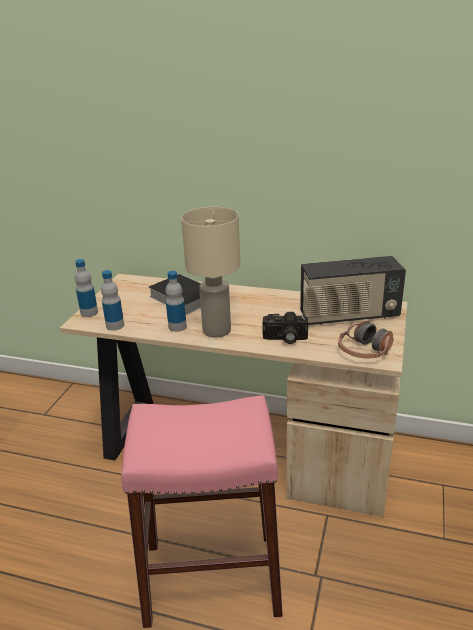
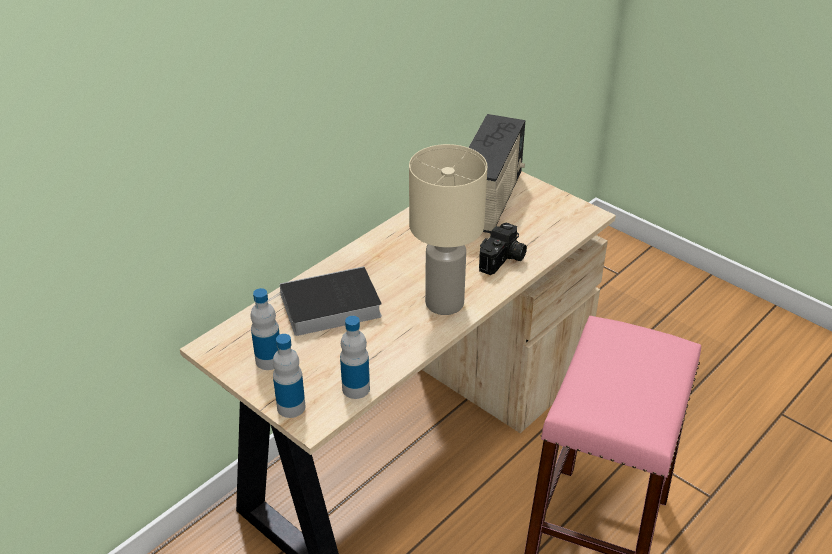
camera: 65 degrees left, 10 degrees up
(177, 327) = (408, 332): bottle -> bottle (269, 360)
(364, 351) = (567, 221): headphones -> none

